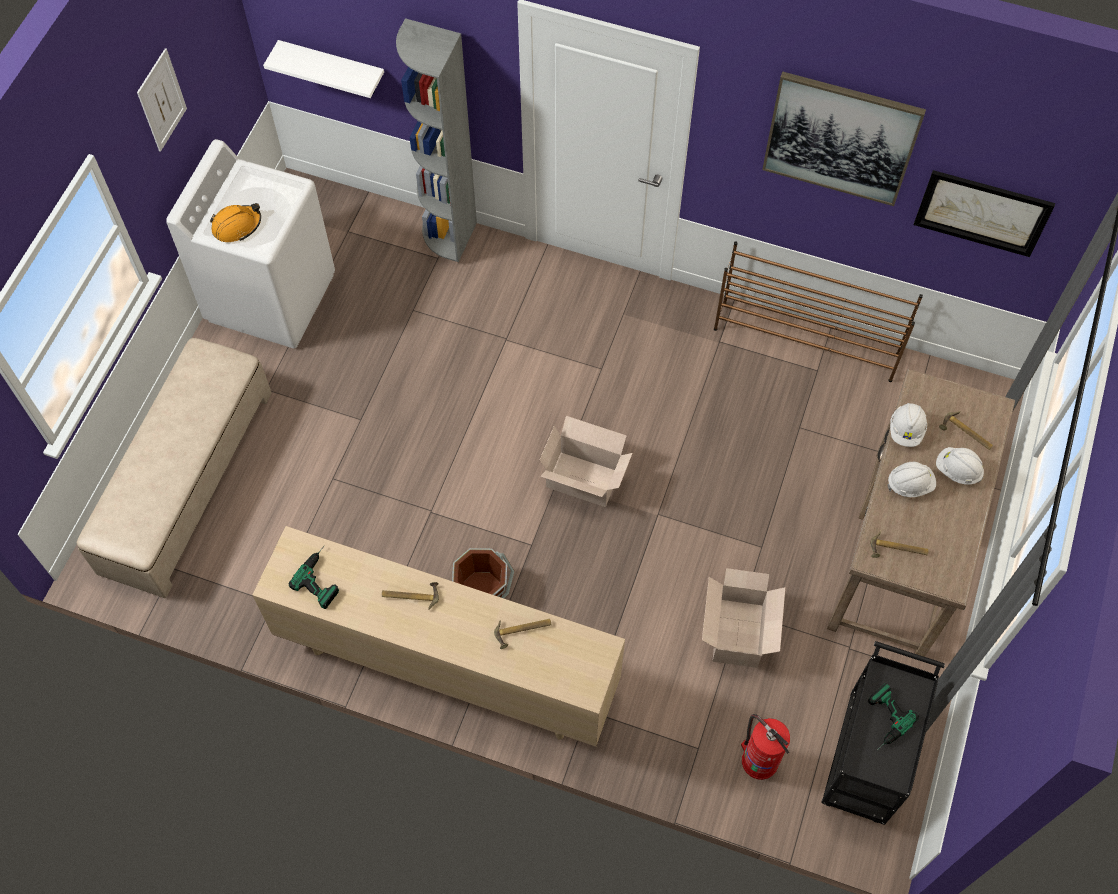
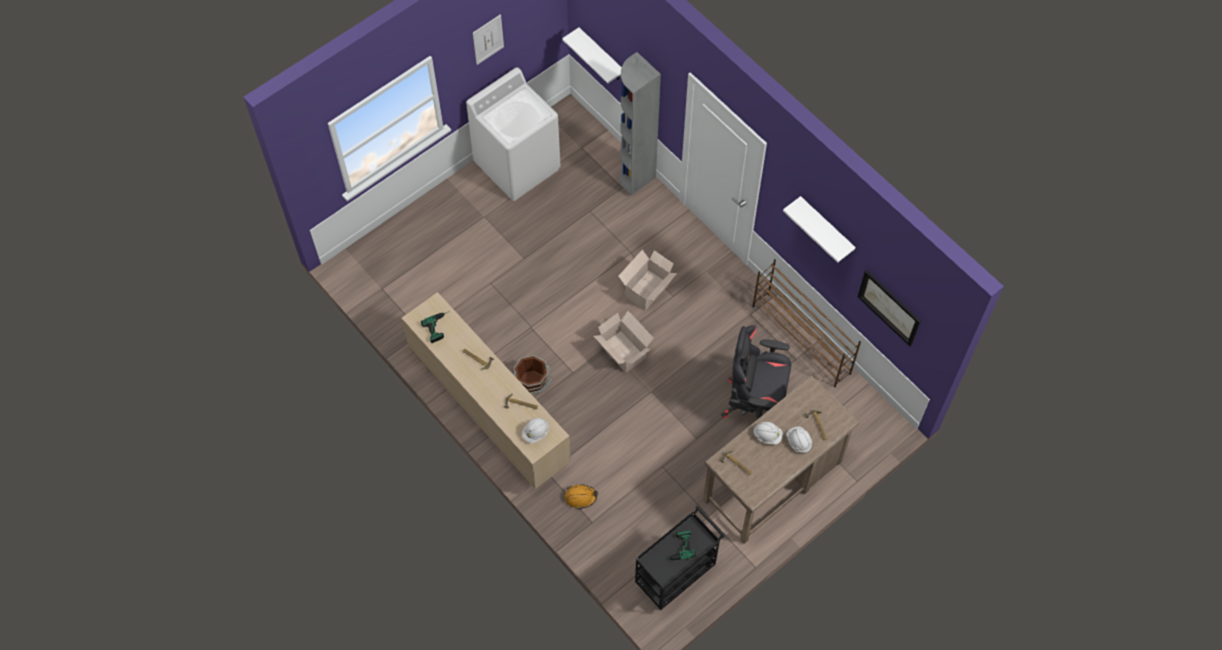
camera: 30 degrees right, 0 degrees up
(186, 479) = (415, 244): beige bench -> none
(237, 226) = (502, 121): orange hard hat -> orange hard hat (580, 497)
(738, 631) = (654, 475): cardboard box -> cardboard box (648, 289)
(759, 760) = (620, 545): fire extinguisher -> none
(806, 457) = (755, 403): none -> black office chair
(841, 138) = (826, 228): picture -> white shelf
(906, 430) = (786, 407): white hard hat -> white hard hat (536, 433)

